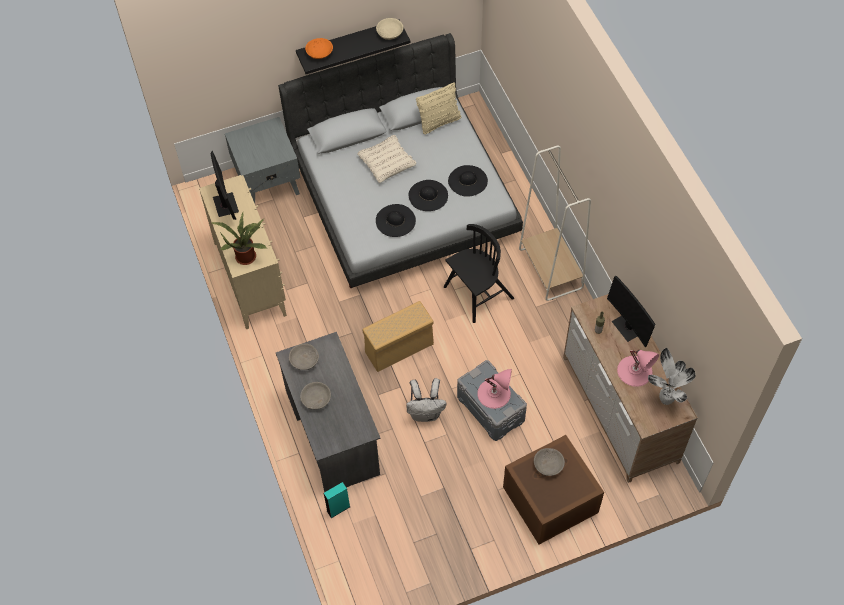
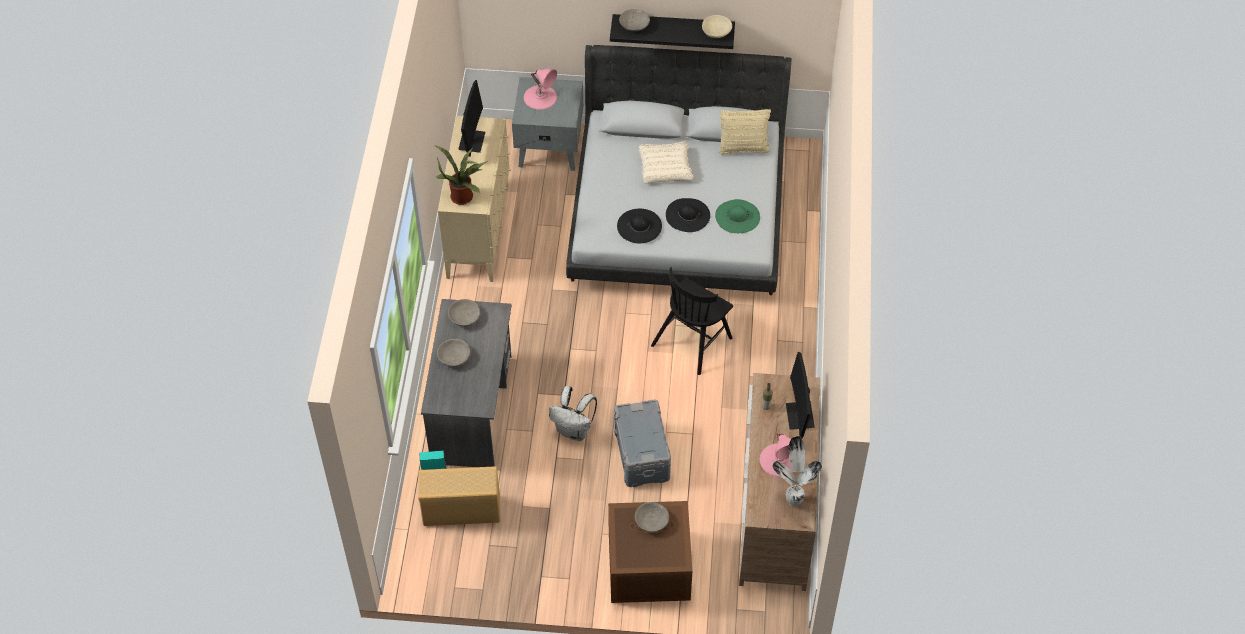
camera: 25 degrees right, 5 degrees down
(319, 53) = (634, 25): orange bowl -> grey bowl
(398, 348) = (584, 358): beige storage box -> beige storage box (460, 511)
(467, 181) = (737, 216): black hat -> green hat
(475, 294) = (694, 338): black chair -> black chair turned 135 degrees clockwise
(494, 393) = (643, 434): pink table lamp -> pink table lamp (540, 97)
(550, 269) = (787, 346): clothes rack -> none

